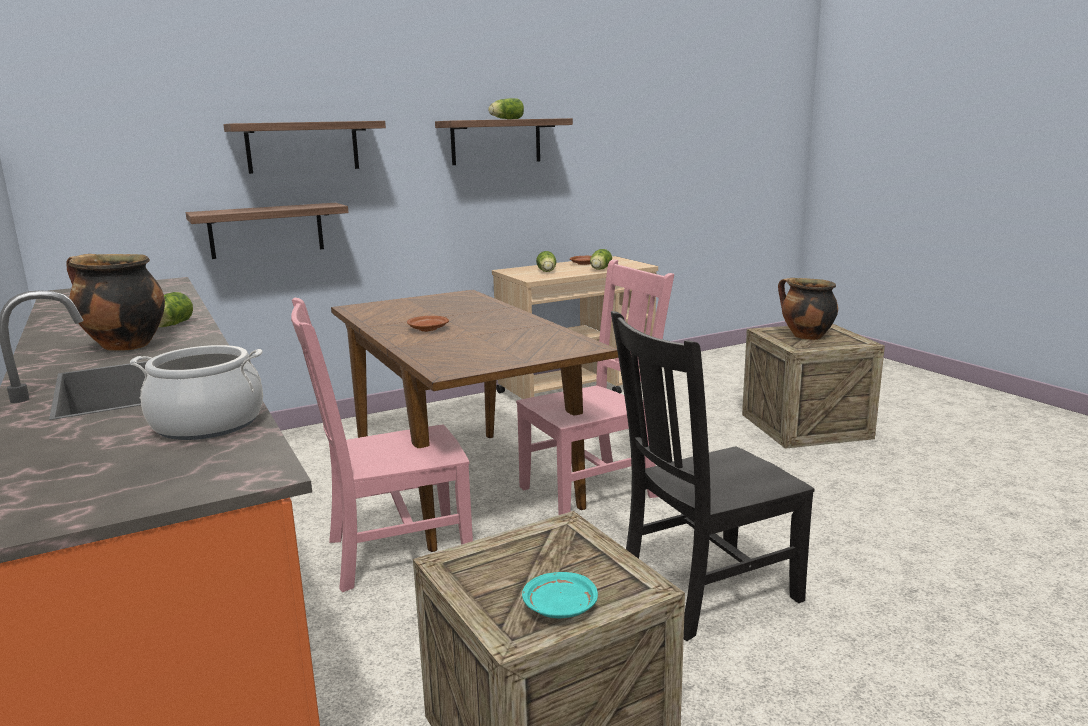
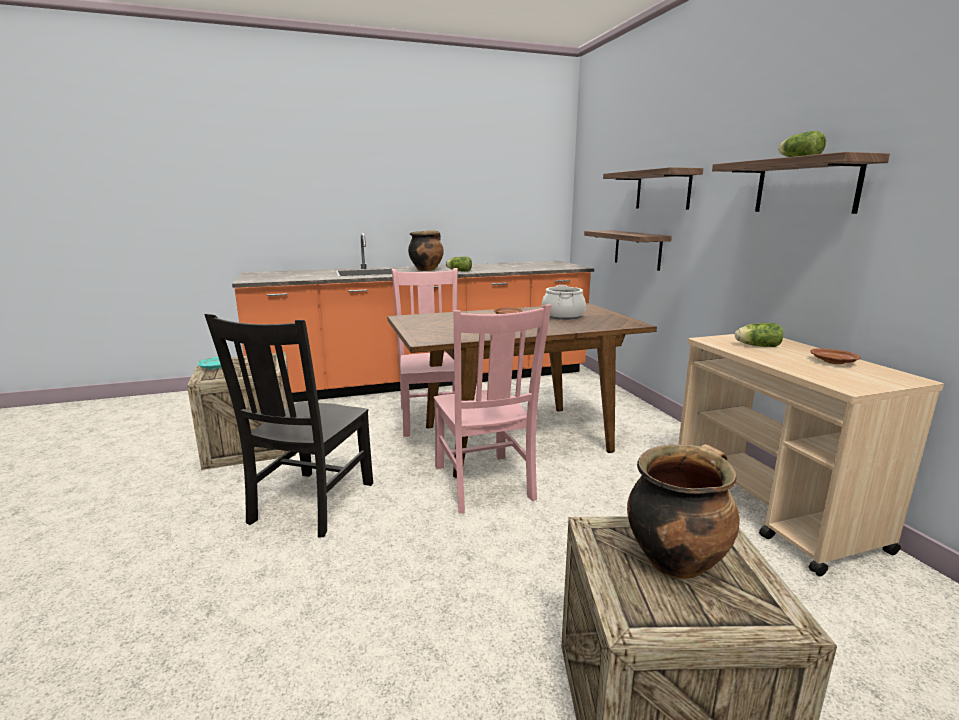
camera: 100 degrees right, 0 degrees up
(207, 424) = (303, 277): cooking pot -> cooking pot (563, 316)
(599, 269) = (788, 365): lettuce -> none
(704, 591) = (310, 504): black chair -> black chair turned 150 degrees counterclockwise

